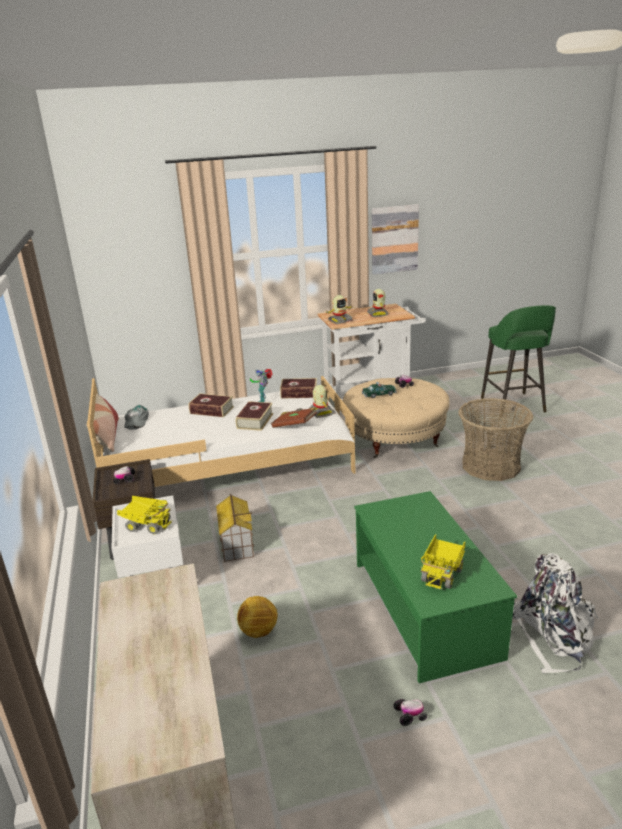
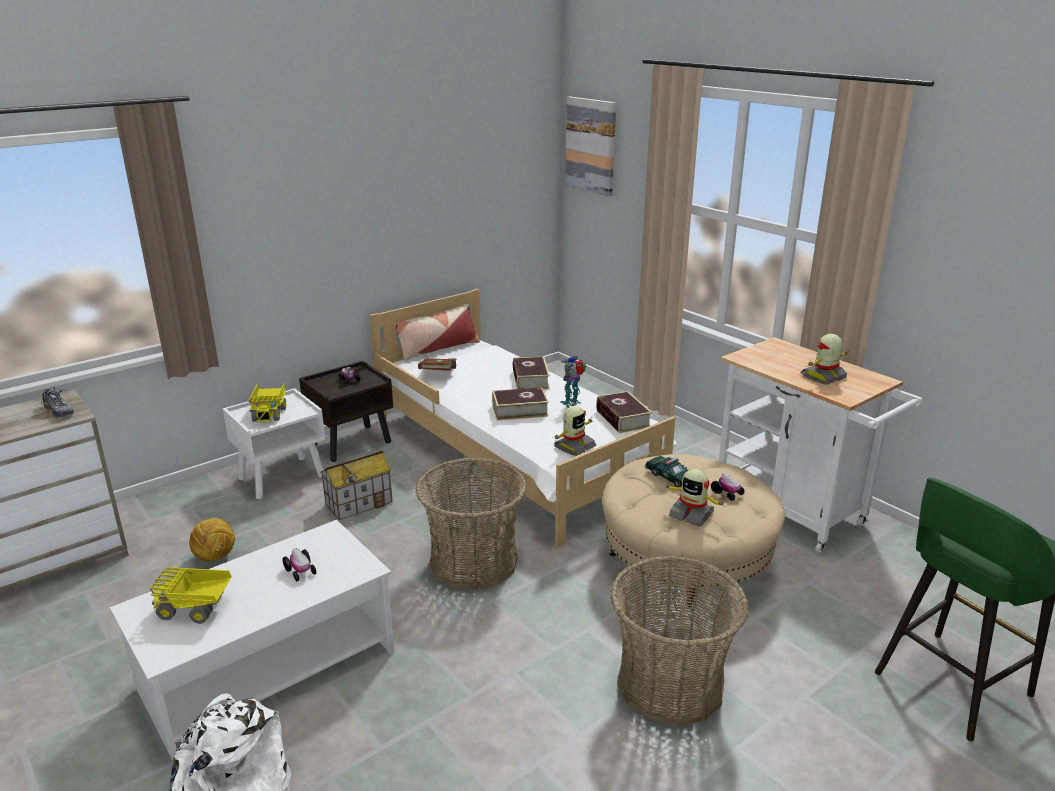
camera: 65 degrees right, 0 degrees up
(136, 421) = (477, 351): grey cap -> none
(155, 588) = (58, 411): none -> shoe
(295, 425) = (524, 437): brown book -> brown book (439, 373)
(340, 321) = (756, 356): toy robot -> toy robot (691, 514)
(350, 505) = (474, 562): none -> basket
(394, 239) = (952, 267): picture -> picture (591, 145)
(410, 715) = (87, 690): toy car -> toy car (300, 571)
(424, 607) = (270, 669): green coffee table -> white coffee table

